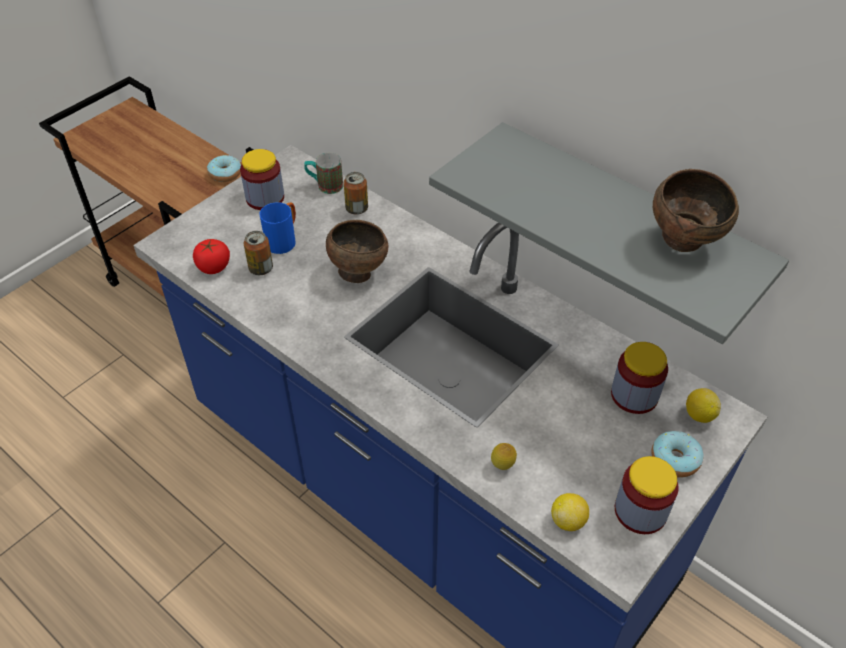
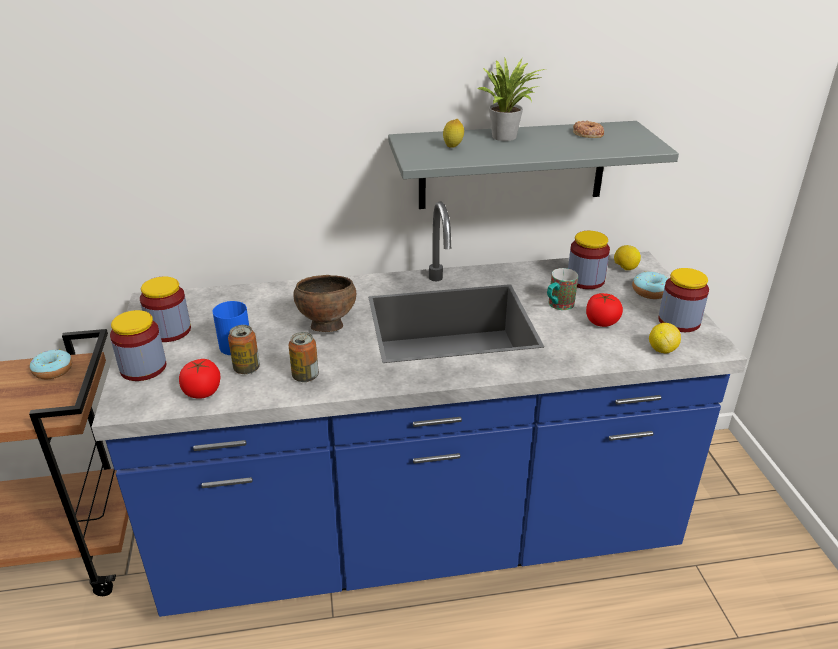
camera: 50 degrees left, 15 degrees down
(211, 219) = (143, 368): none -> jar
(324, 186) = (209, 299): mug -> mug (557, 306)
(357, 209) = (259, 297): can -> can (305, 376)
(502, 466) = (590, 352): lemon -> lemon (453, 147)
(567, 448) = (601, 322): none -> tomato
(595, 194) = (507, 137): none -> potted plant
(685, 243) = (587, 134): brown bowl -> donut

